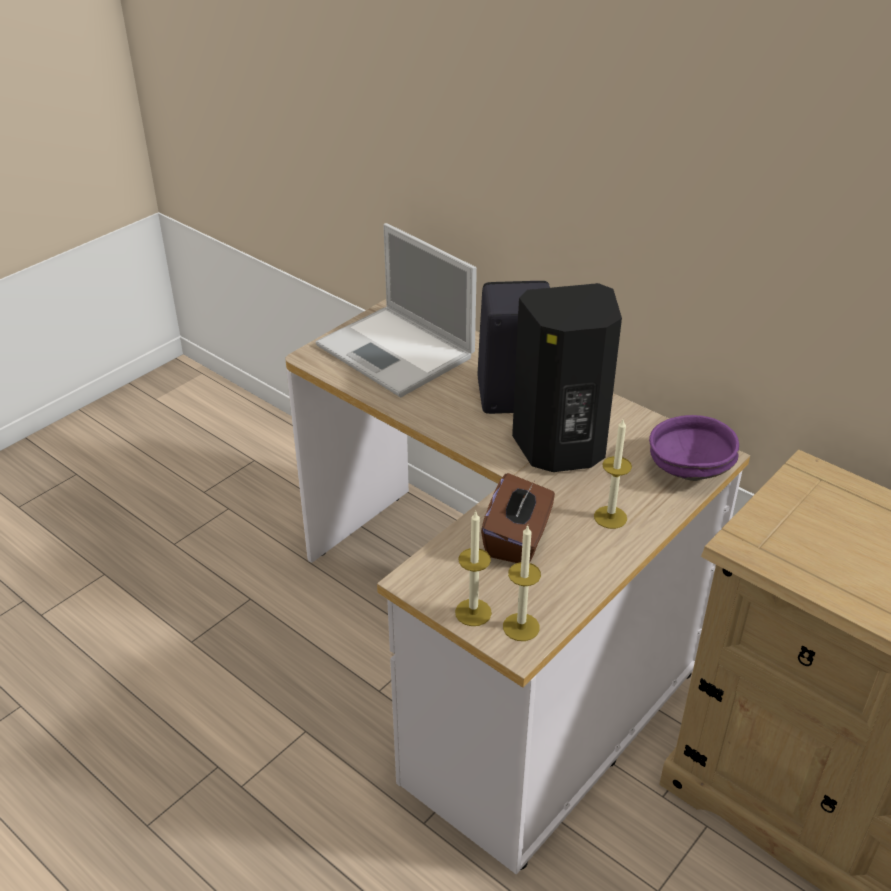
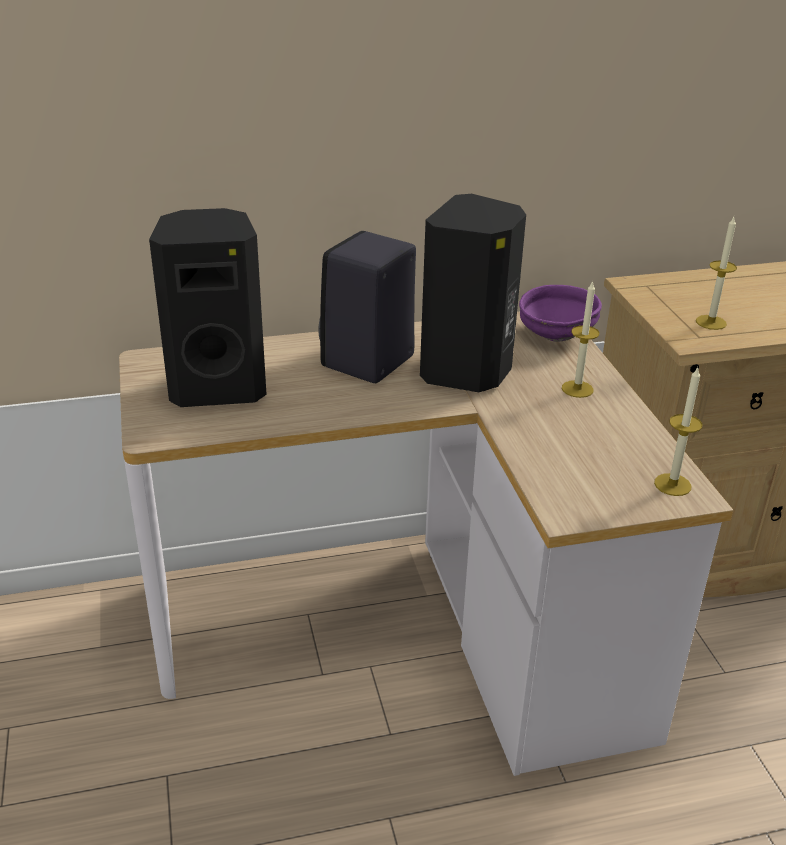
camera: 55 degrees left, 5 degrees down
(397, 352) = (218, 387): laptop -> black speaker
(473, 612) = (635, 500): candle -> candle (711, 322)
(517, 539) = (562, 440): brown tissue box -> none

